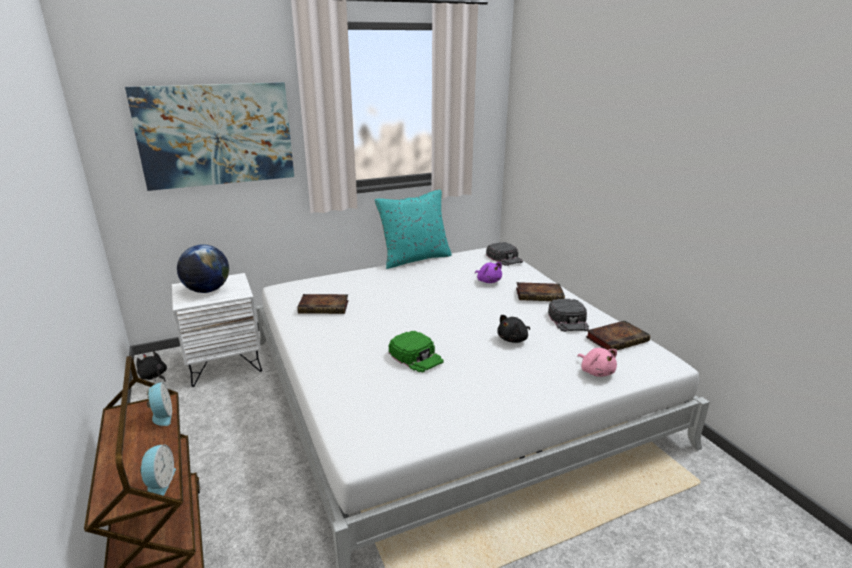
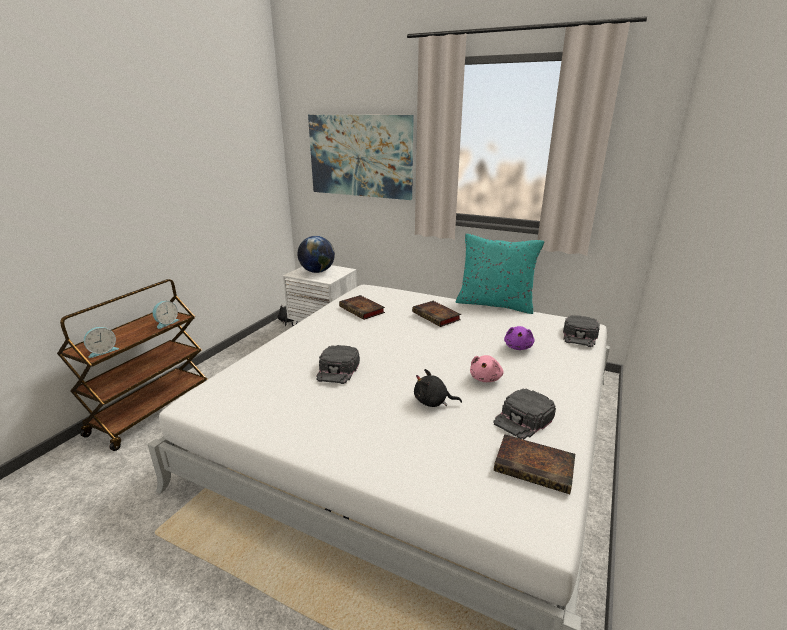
camera: 50 degrees right, 0 degrees up
(416, 356) = (338, 369): green cap -> black cap
(540, 295) = (546, 383): book -> book (437, 316)
(596, 371) = (441, 475): pink plush toy -> pink plush toy (486, 378)

